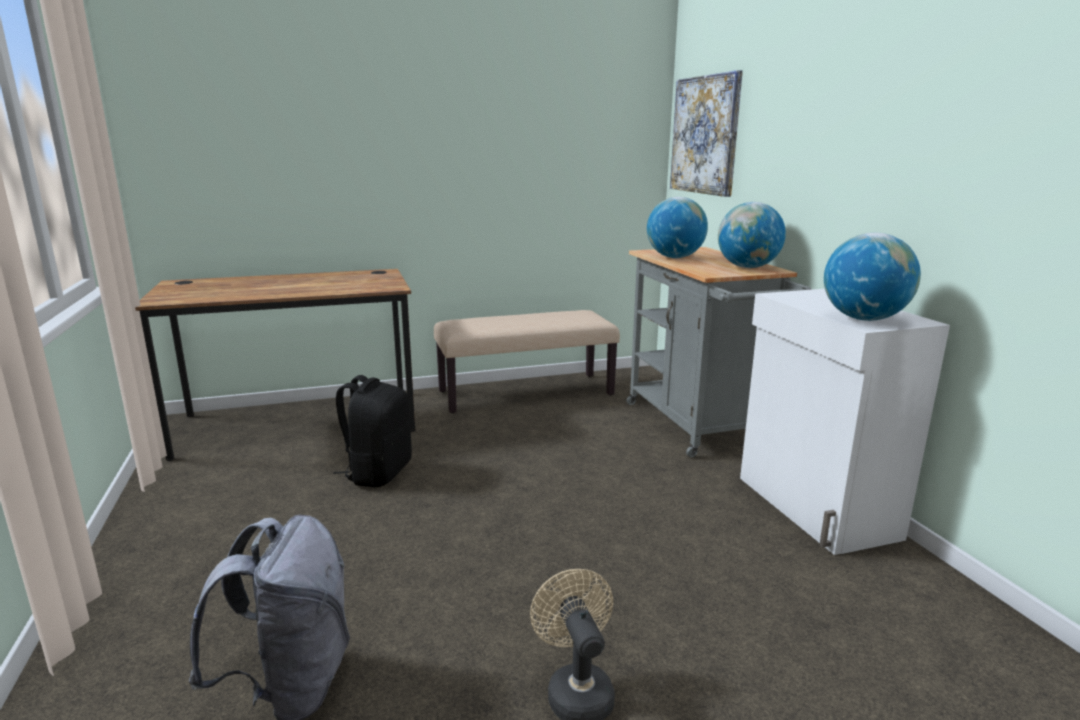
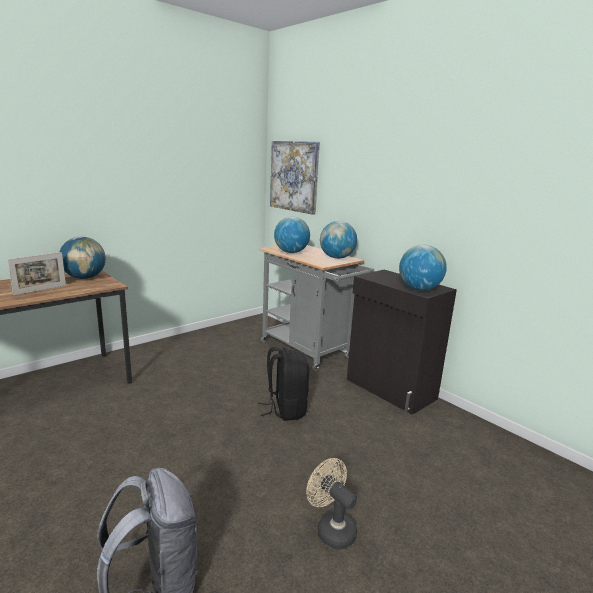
camera: 25 degrees left, 0 degrees up
(306, 287) = (40, 290): none -> picture frame
(369, 278) = (85, 278): none -> globe
(378, 473) = (123, 418): black backpack -> black backpack (285, 409)
(526, 392) = (193, 342): beige bench -> none
(814, 508) = (390, 389): white cabinet -> black cabinet

